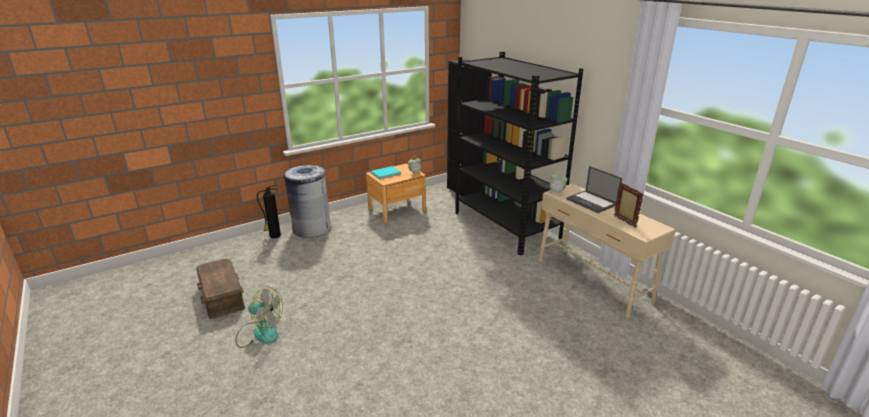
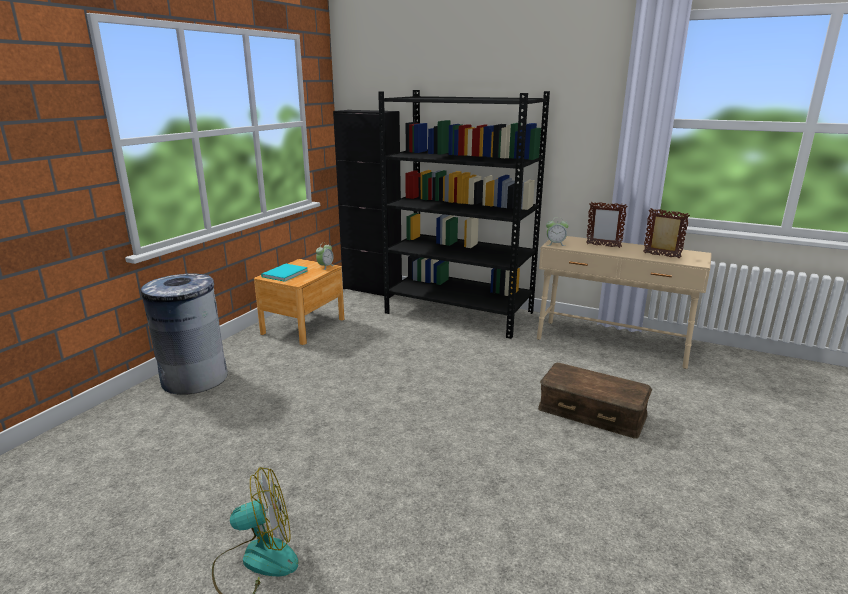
camera: 30 degrees left, 5 degrees down
(222, 296) = (119, 528): brown storage box -> brown storage box (592, 411)
(274, 236) = (135, 405): fire extinguisher -> none
(592, 202) = (603, 246): laptop -> picture frame

